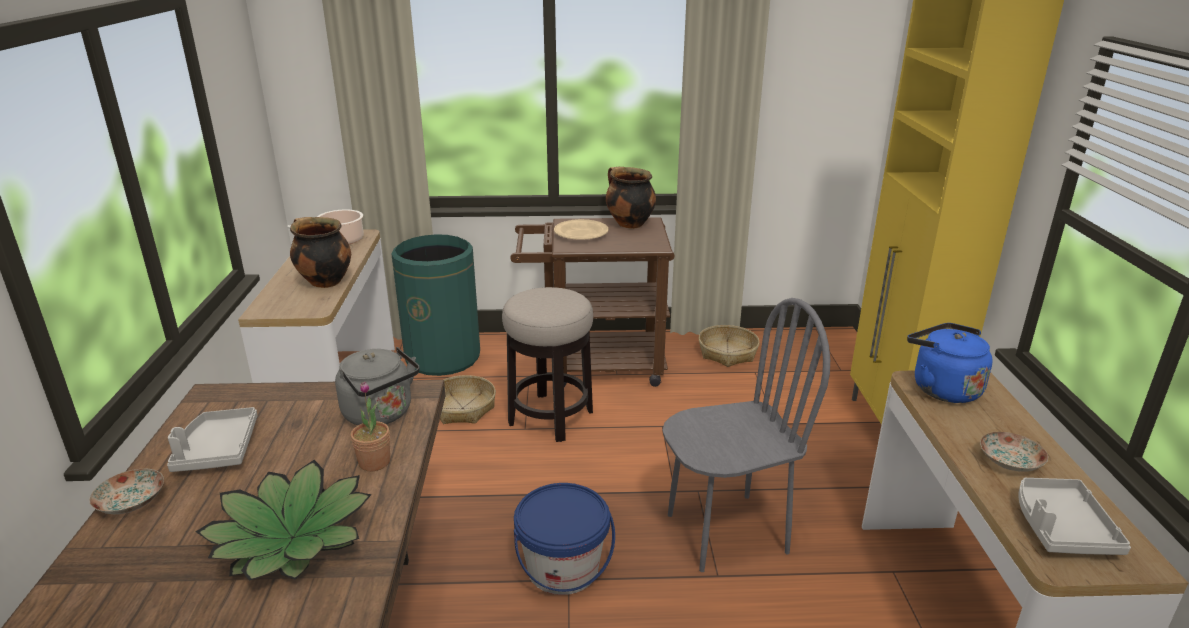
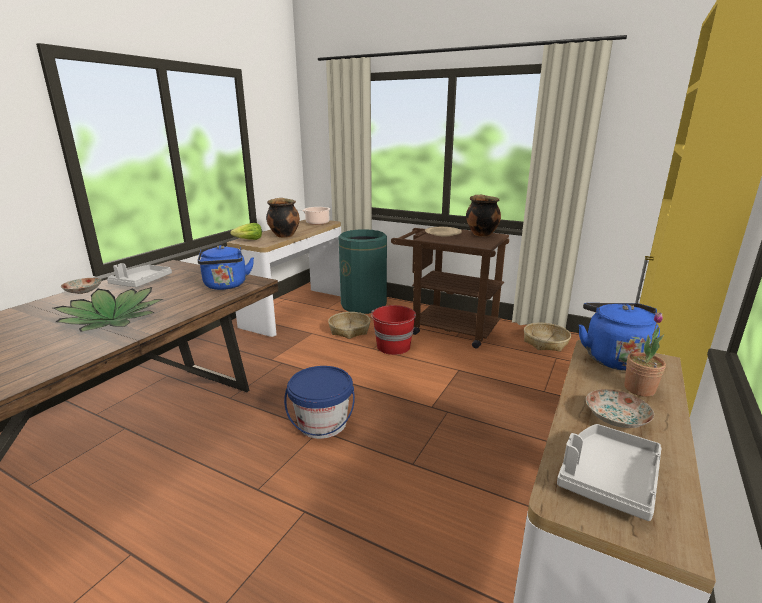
camera: 30 degrees right, 5 degrees down
(274, 305) = (248, 240): none -> lettuce
(374, 462) = (192, 302): potted plant -> potted plant (639, 389)
(381, 414) = (226, 286): grey kettle -> blue kettle
(550, 417) = (393, 347): stool -> red bucket
(726, 532) = (443, 441): grey chair -> none

